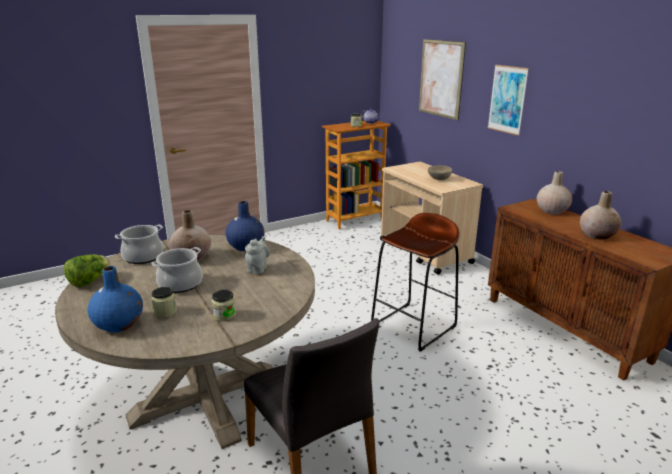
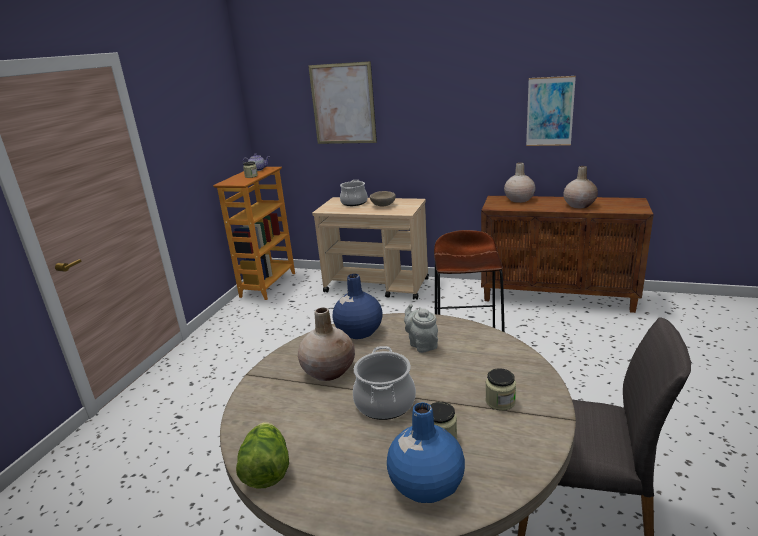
camera: 40 degrees left, 0 degrees up
(143, 256) = (268, 403): cooking pot -> cooking pot (354, 202)
(507, 99) = (436, 110): picture -> picture (550, 111)

